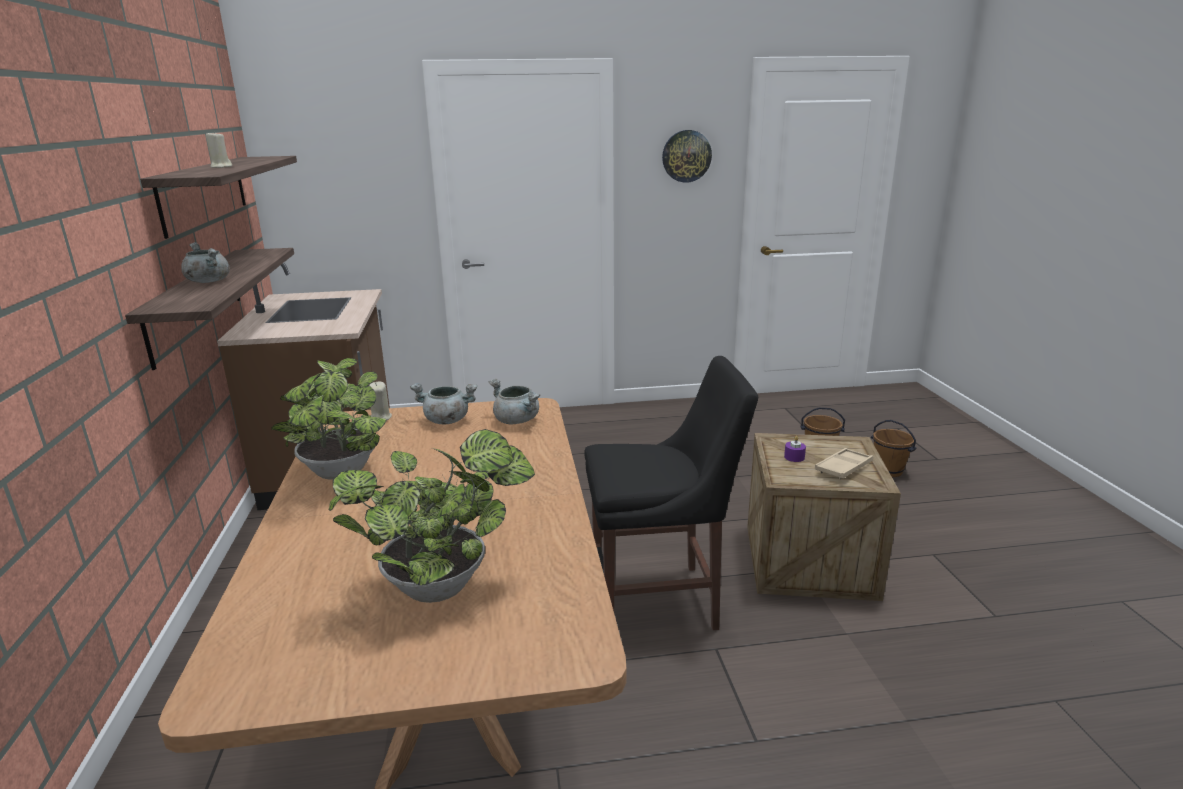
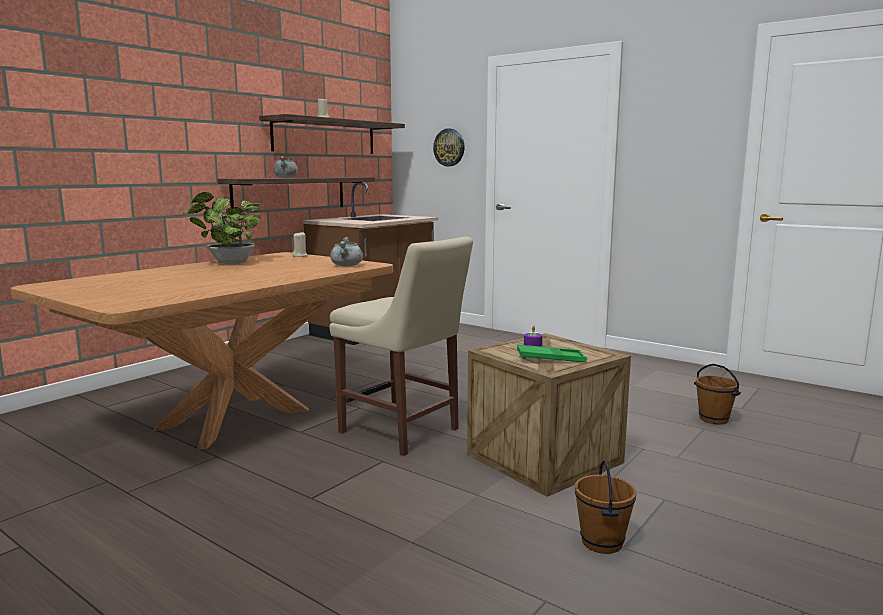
camera: 45 degrees right, 10 degrees down
(444, 584) = (153, 287): potted plant -> none
(446, 420) = (320, 260): grey cooking pot -> none
(661, 600) = (403, 432): black chair -> beige chair
(686, 156) = (684, 122): wall clock -> wall clock (449, 147)
(843, 468) = (550, 359): beige tray -> green tray
(888, 471) = (764, 449): brown bucket -> brown bucket (603, 542)

